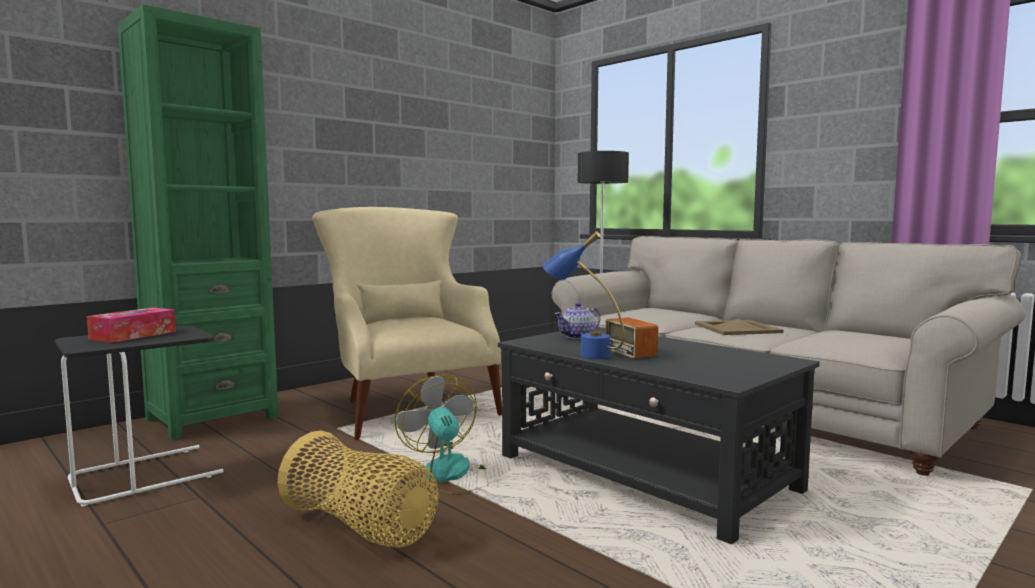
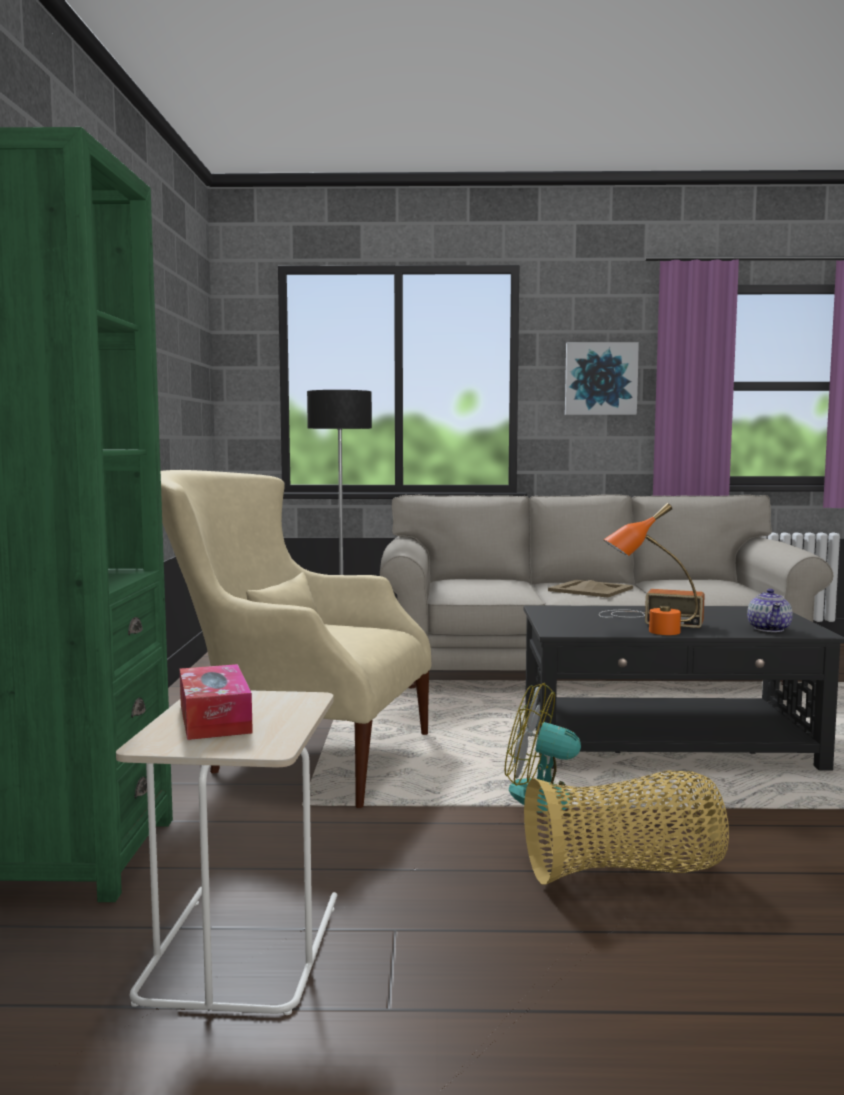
camera: 45 degrees left, 0 degrees up
(147, 474) = (240, 946): black side table -> beige side table
(578, 337) = (572, 618): teapot -> teapot (769, 629)
(582, 354) = (649, 632): blue table lamp -> orange table lamp
(848, 123) = (600, 379): none -> picture

